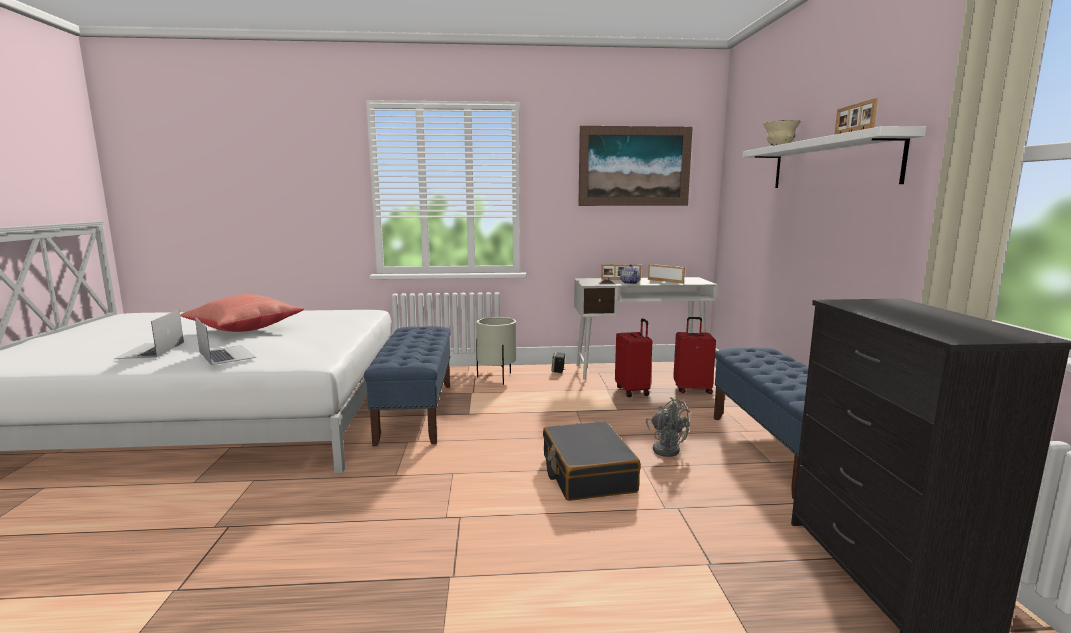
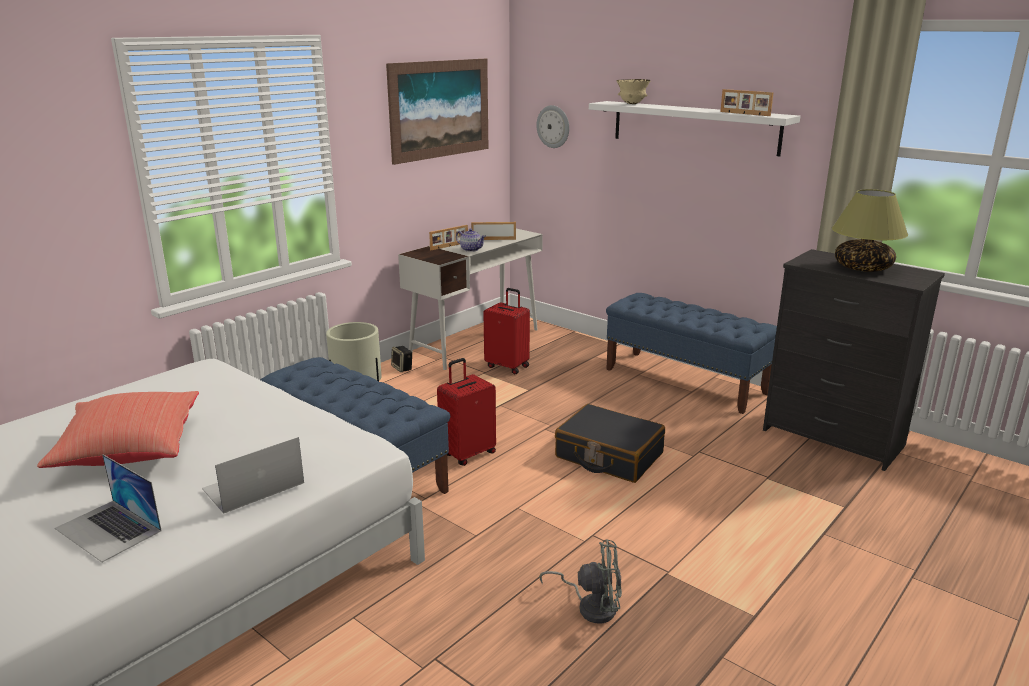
camera: 45 degrees left, 10 degrees up
(227, 354) = (253, 486): laptop -> laptop turned 45 degrees counterclockwise
(665, 448) = (619, 410): grey fan -> grey fan (591, 606)
(692, 389) = (549, 347): red suitcase -> red suitcase (467, 453)
(741, 184) = (553, 126): none -> wall clock
(920, 317) = (862, 268): none -> table lamp

